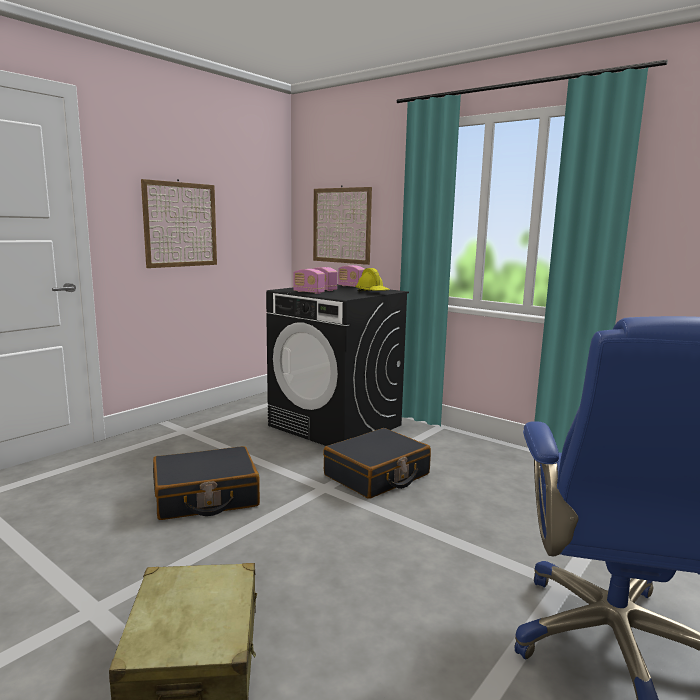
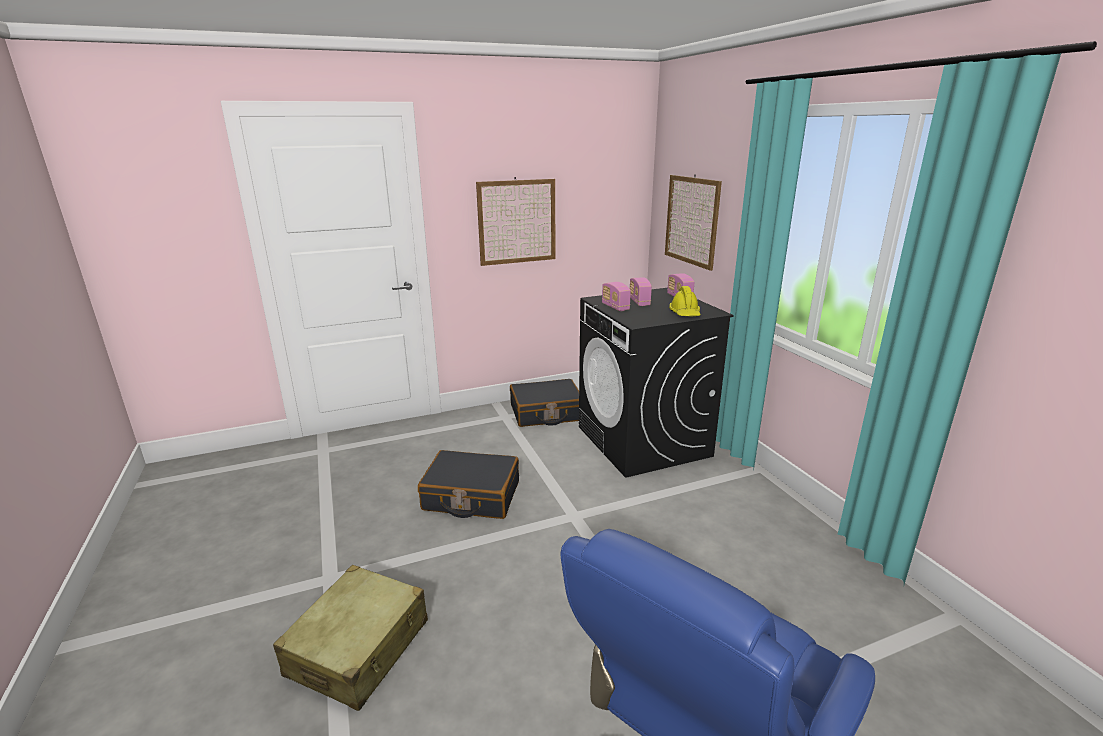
camera: 30 degrees right, 10 degrees up
(377, 475) = (635, 516): black suitcase -> black suitcase (546, 413)

